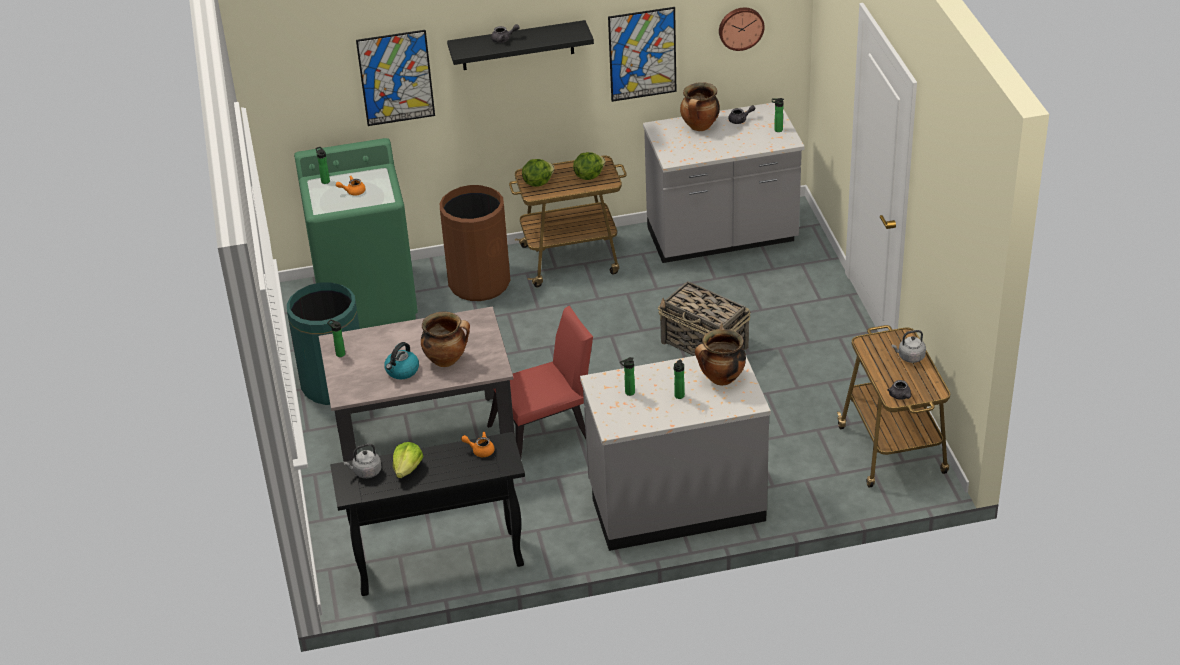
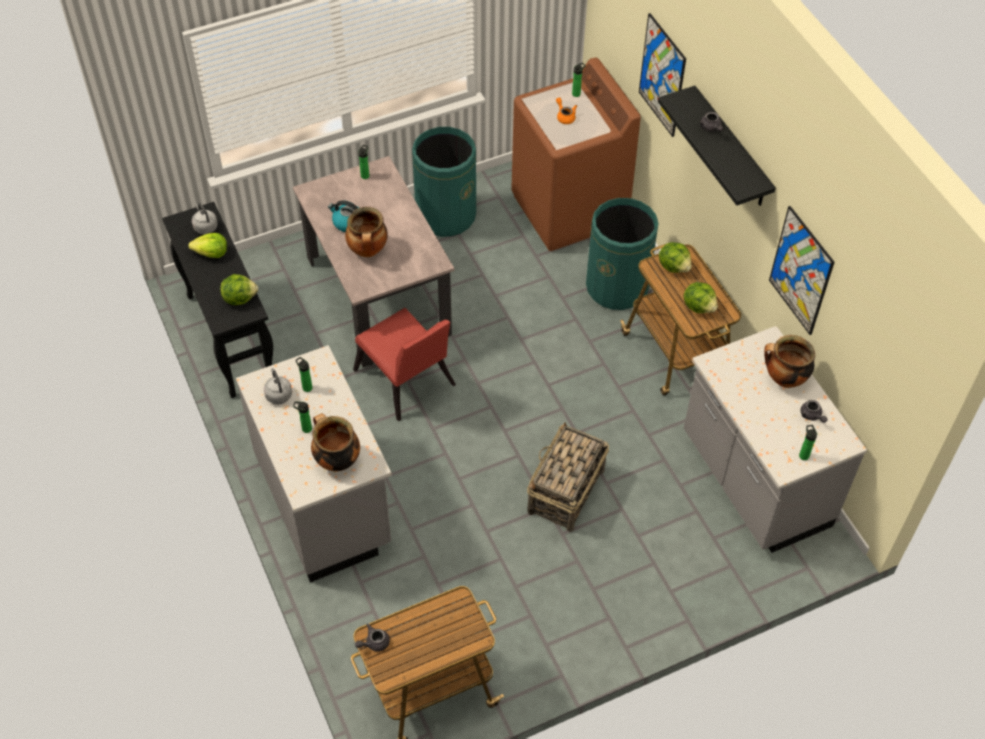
camera: 75 degrees right, 15 degrees up
(367, 299) = (569, 210): green washing machine -> brown washing machine
(479, 283) = (617, 287): brown trash can -> green trash can
(480, 450) = (239, 298): orange teapot -> lettuce
(740, 27) = (872, 349): wall clock -> none
(909, 357) = (441, 646): grey kettle -> grey kettle (278, 394)

